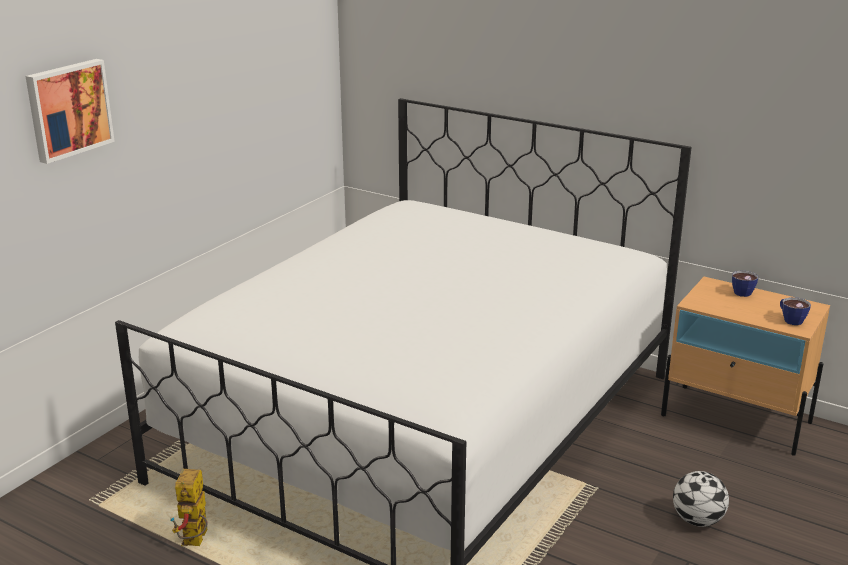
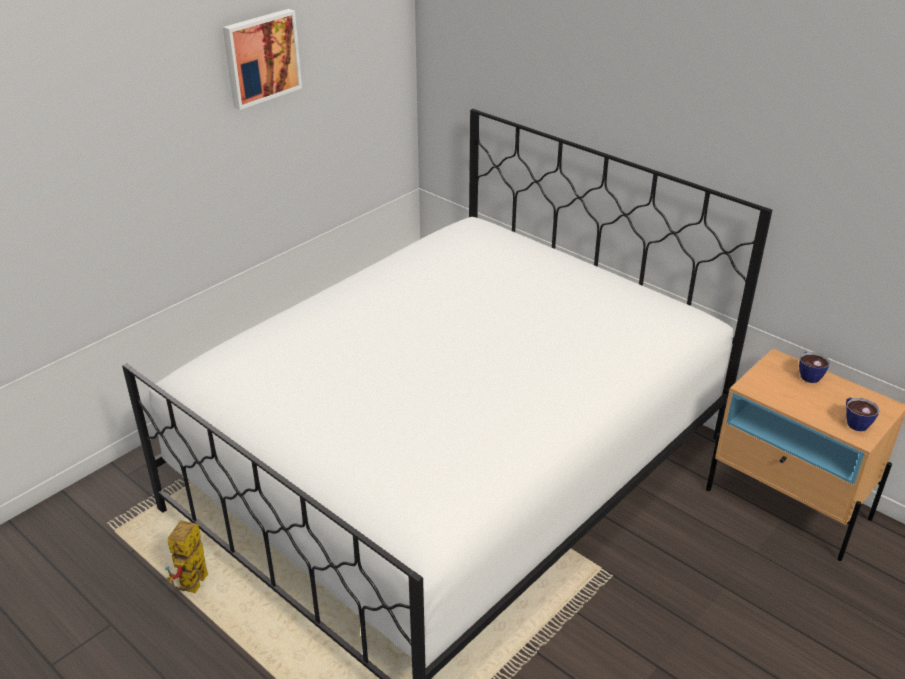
camera: 10 degrees right, 10 degrees up
(68, 109) = (83, 137): picture -> picture (261, 57)
(698, 520) = (709, 633): football -> none

